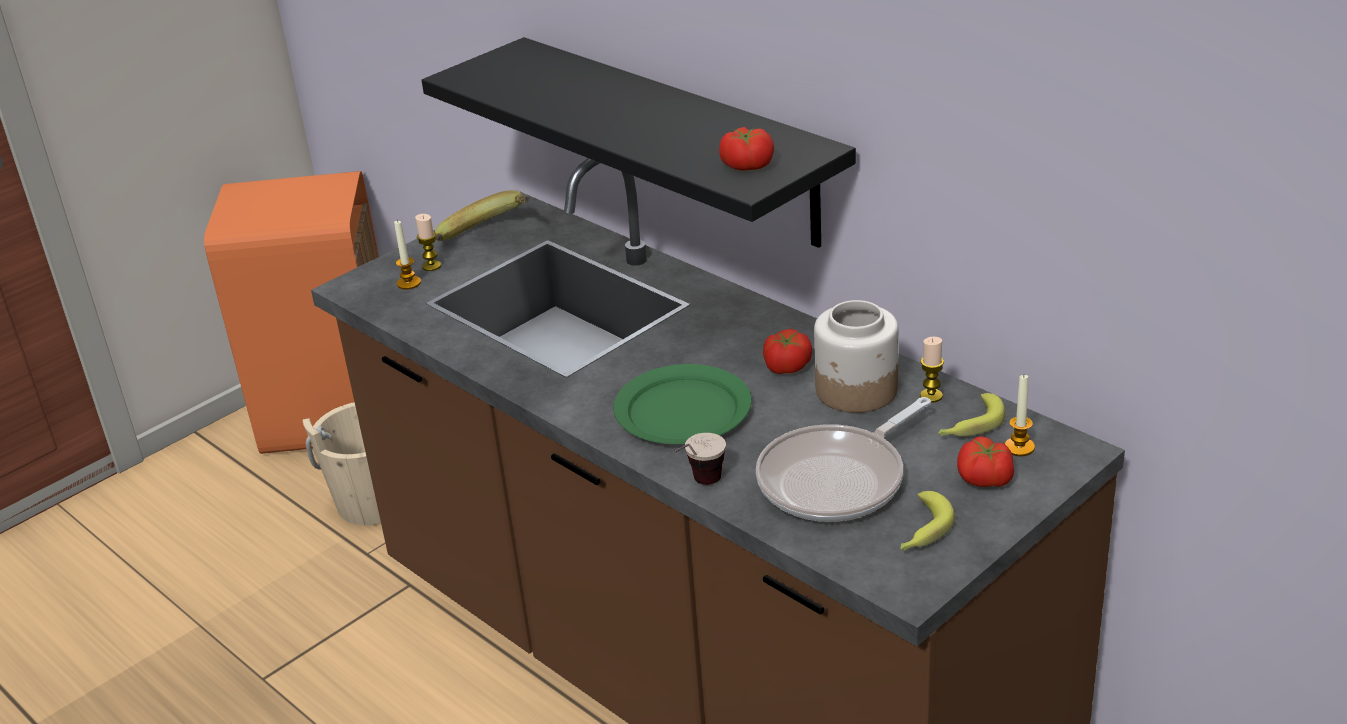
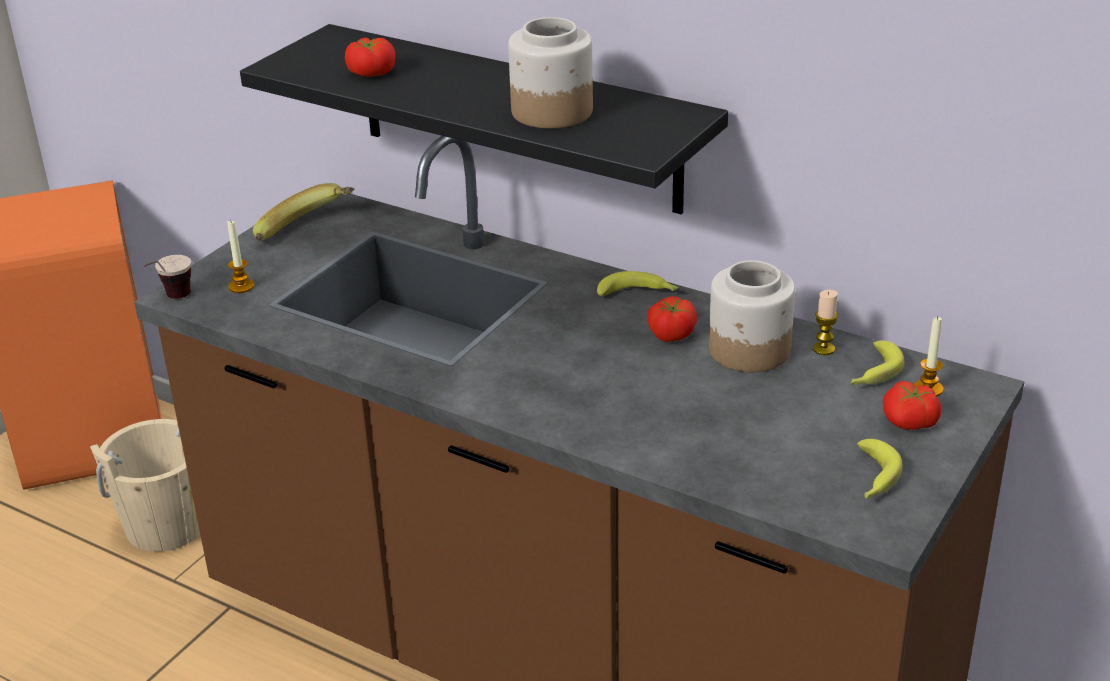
camera: 15 degrees left, 0 degrees up
(431, 266) = (259, 267): candle -> none
(681, 411) = (585, 387): green plate -> none
(682, 138) = (551, 112): none -> jar
(698, 486) = (635, 460): cup -> cup (171, 300)
(747, 165) = (630, 133): tomato -> tomato (371, 72)
(772, 323) = (638, 293): none -> banana
(837, 480) = (770, 438): frying pan -> none

